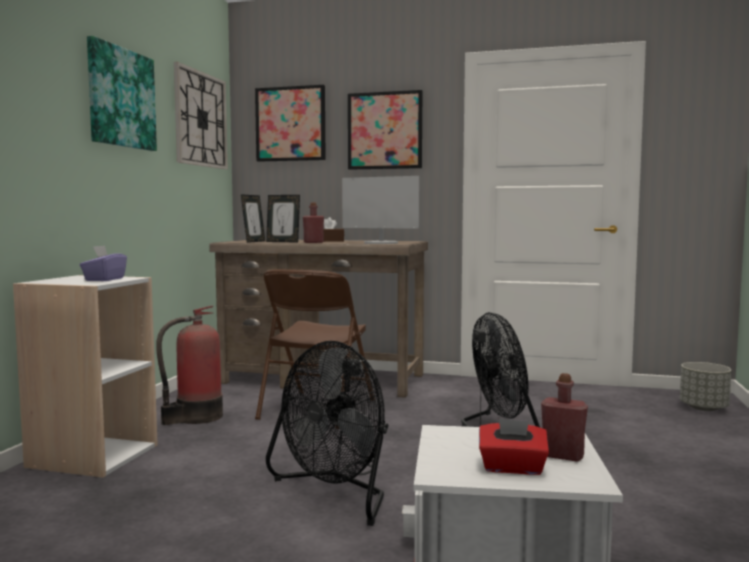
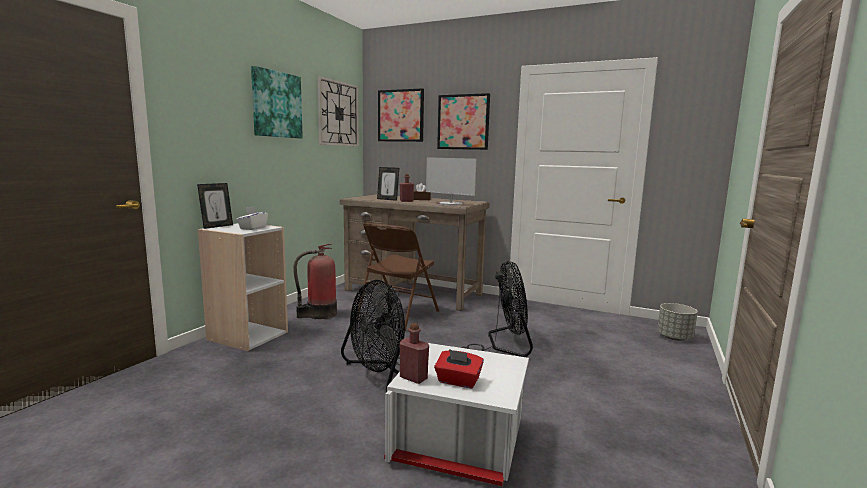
camera: 10 degrees right, 5 degrees up
(104, 279) = (253, 228): purple tissue box -> white tissue box
(253, 241) = (369, 198): picture frame -> picture frame (217, 226)
(562, 455) = (498, 375): red bottle -> red bottle (413, 378)

